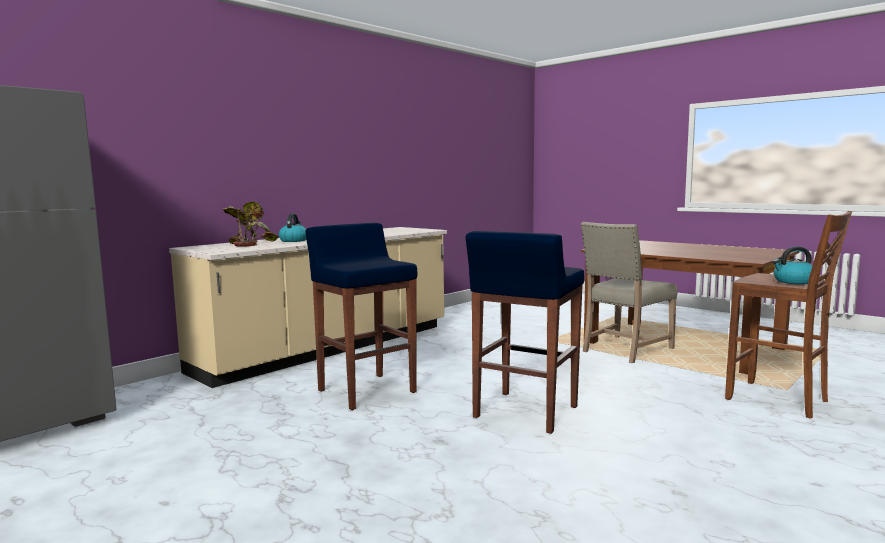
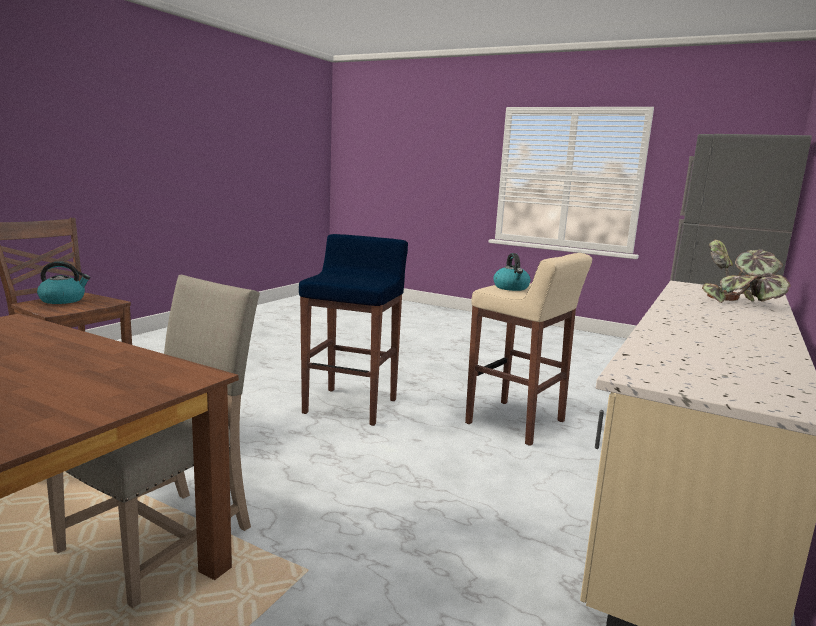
camera: 165 degrees right, 5 degrees up
(293, 240) = (718, 310): kettle -> kettle (511, 288)
(366, 391) = (517, 423): blue stool -> beige stool

